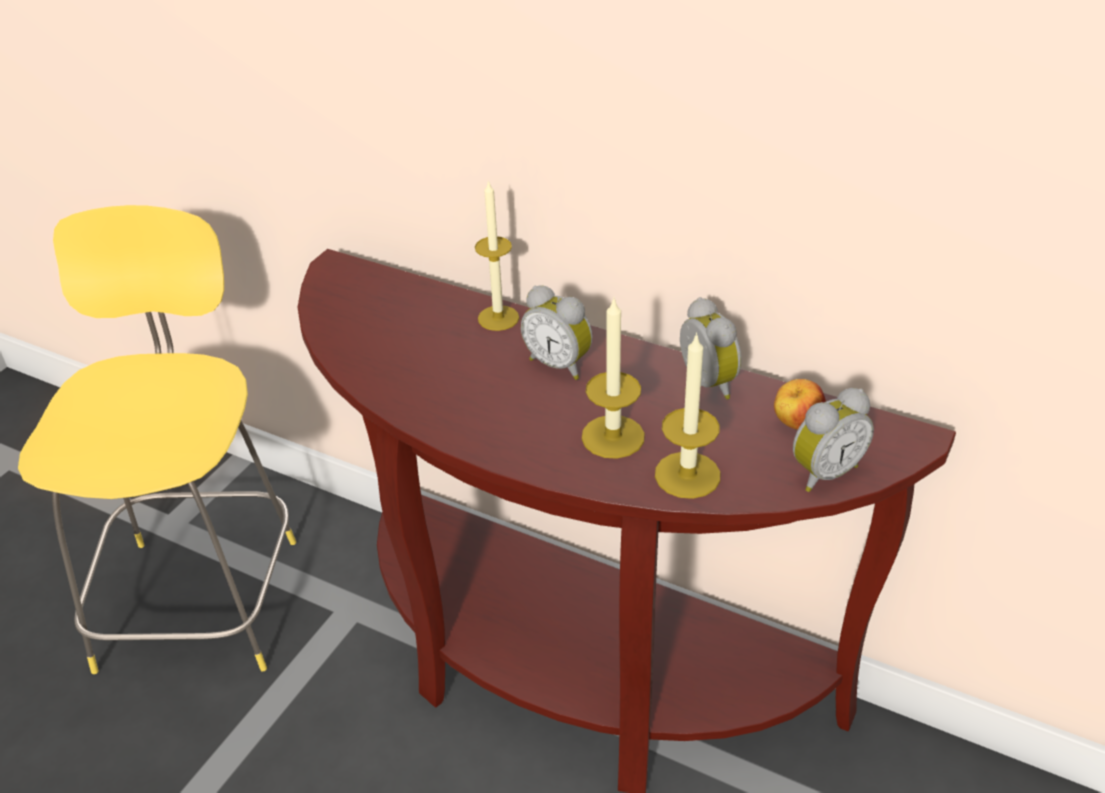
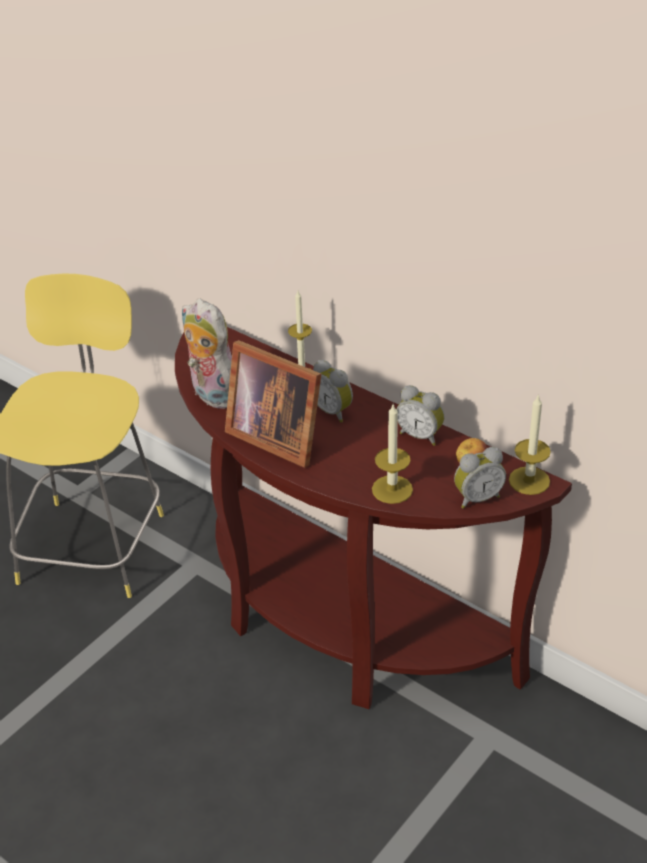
camera: 10 degrees right, 0 degrees up
(366, 360) = (211, 394): none -> plush toy
(480, 411) = (275, 435): none -> picture frame
(613, 436) = (353, 461): candle -> candle (529, 480)
(703, 385) = (420, 435): alarm clock -> alarm clock turned 135 degrees clockwise

